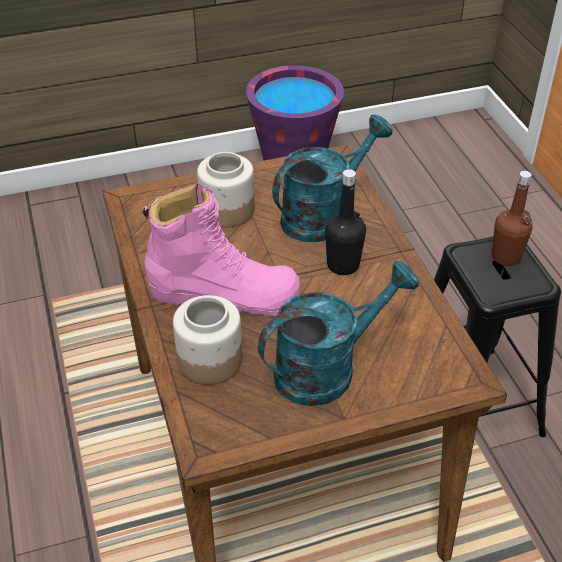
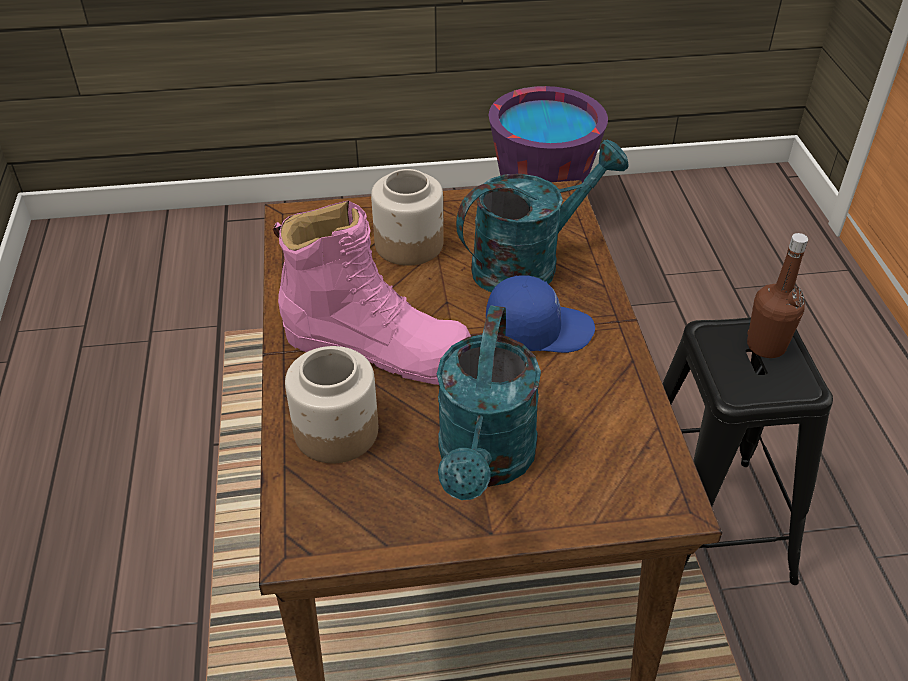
camera: 10 degrees right, 0 degrees up
(327, 368) = (484, 463): turquoise watering can -> turquoise watering can turned 120 degrees clockwise
(343, 265) = (538, 329): black bottle -> blue cap

